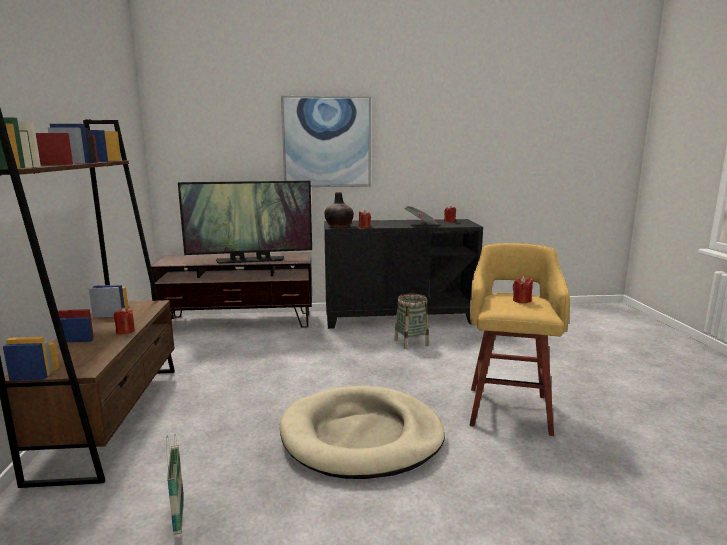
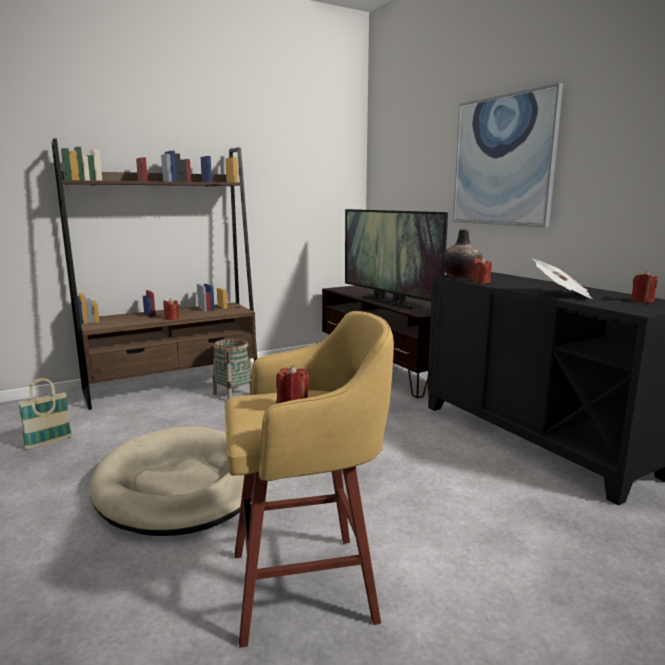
camera: 65 degrees right, 0 degrees up
(411, 342) = (454, 464): basket -> basket (233, 394)

